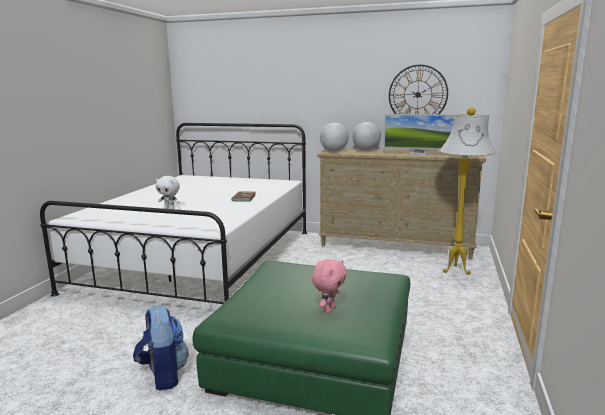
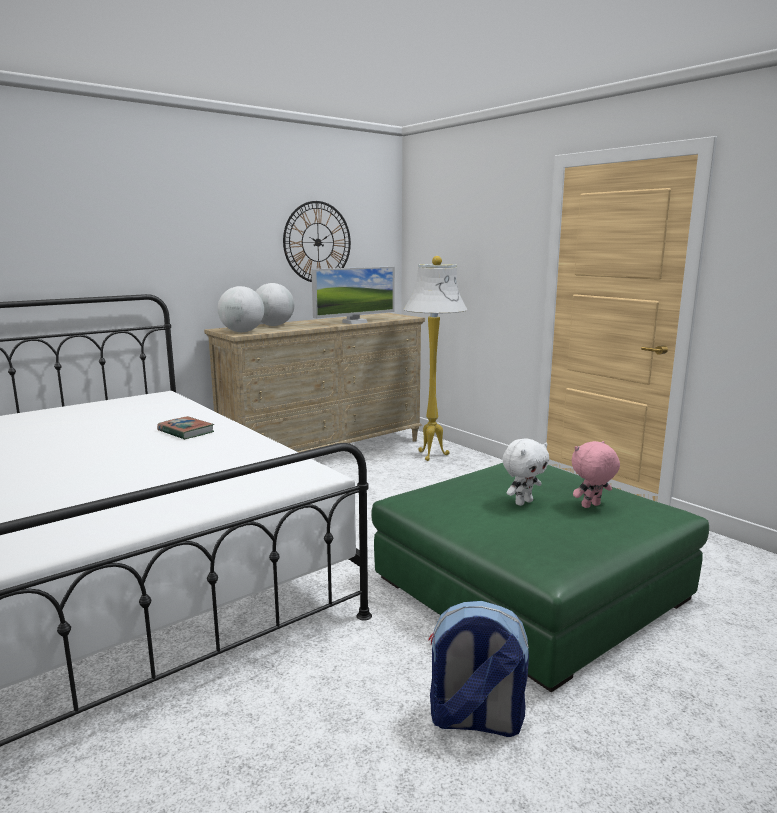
camera: 55 degrees left, 0 degrees up
(170, 209) = (120, 482): white plush toy -> white plush toy (523, 502)
(329, 309) = (591, 506): pink plush toy -> pink plush toy turned 90 degrees counterclockwise

